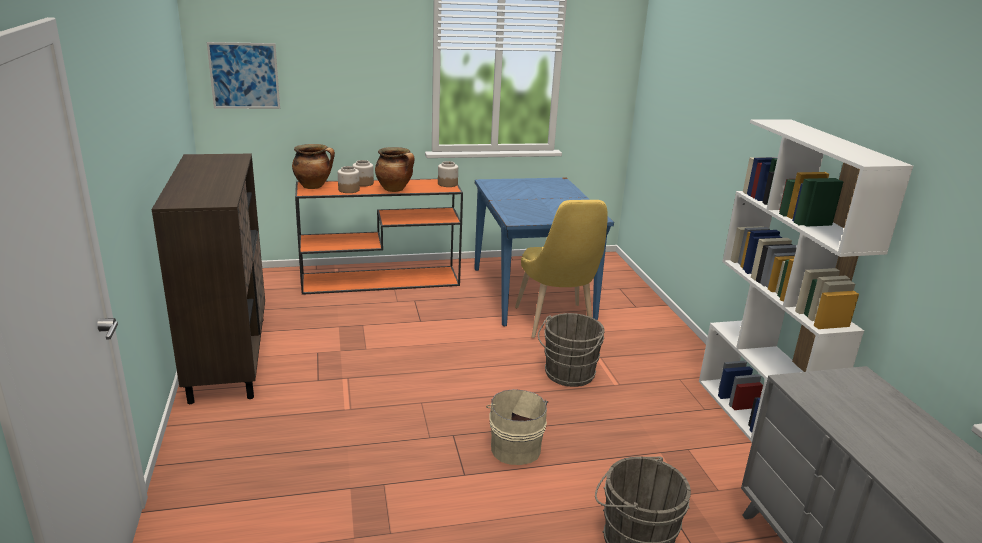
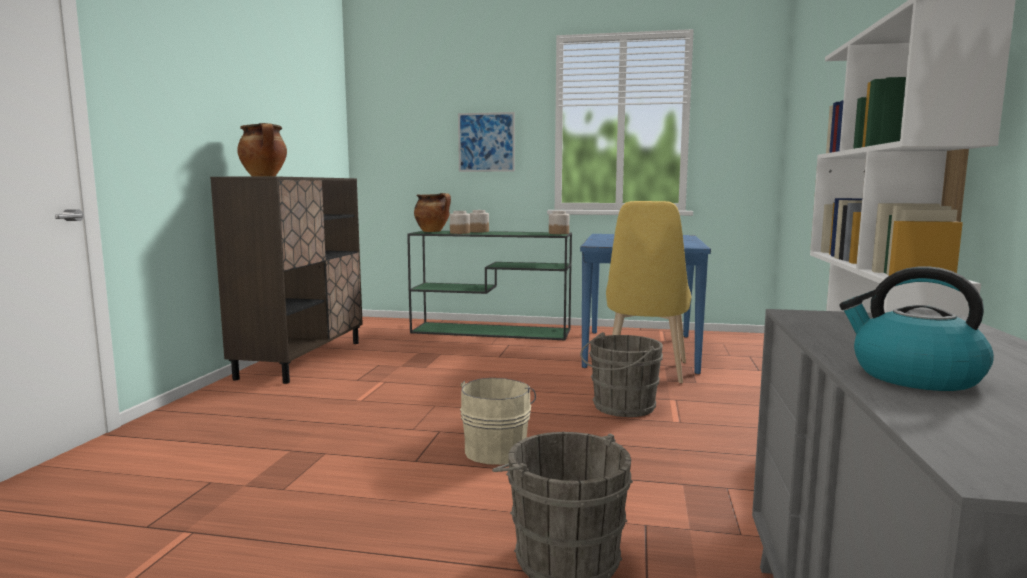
camera: 25 degrees right, 15 degrees down
(244, 76) = (391, 138): picture -> picture (486, 142)
(382, 280) = (492, 331): orange console table -> green console table
(395, 189) = (502, 233): cooking pot -> cooking pot (264, 176)
(900, 465) = (913, 376): none -> kettle

